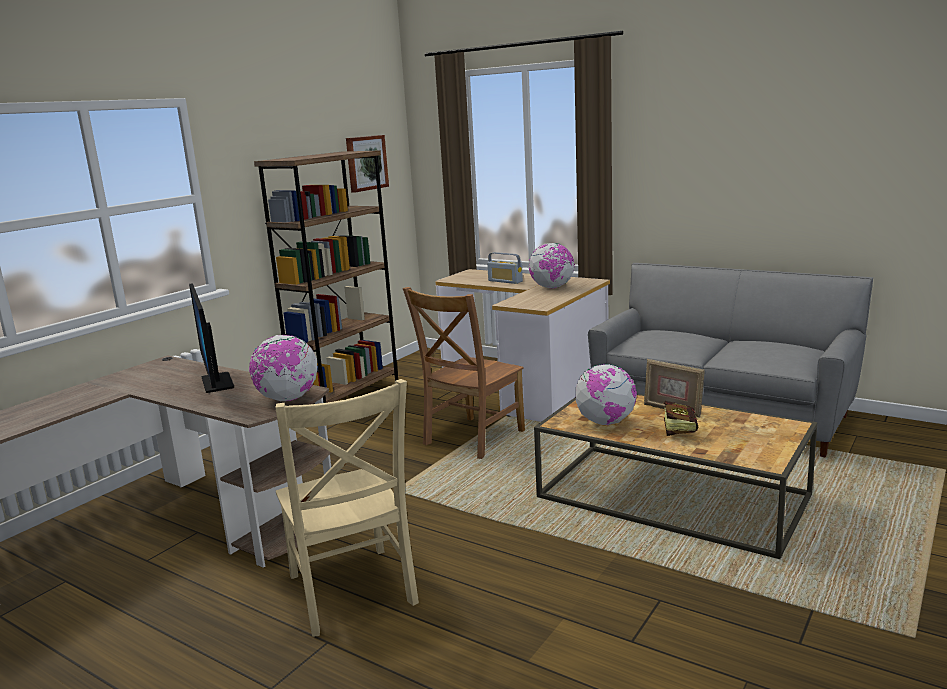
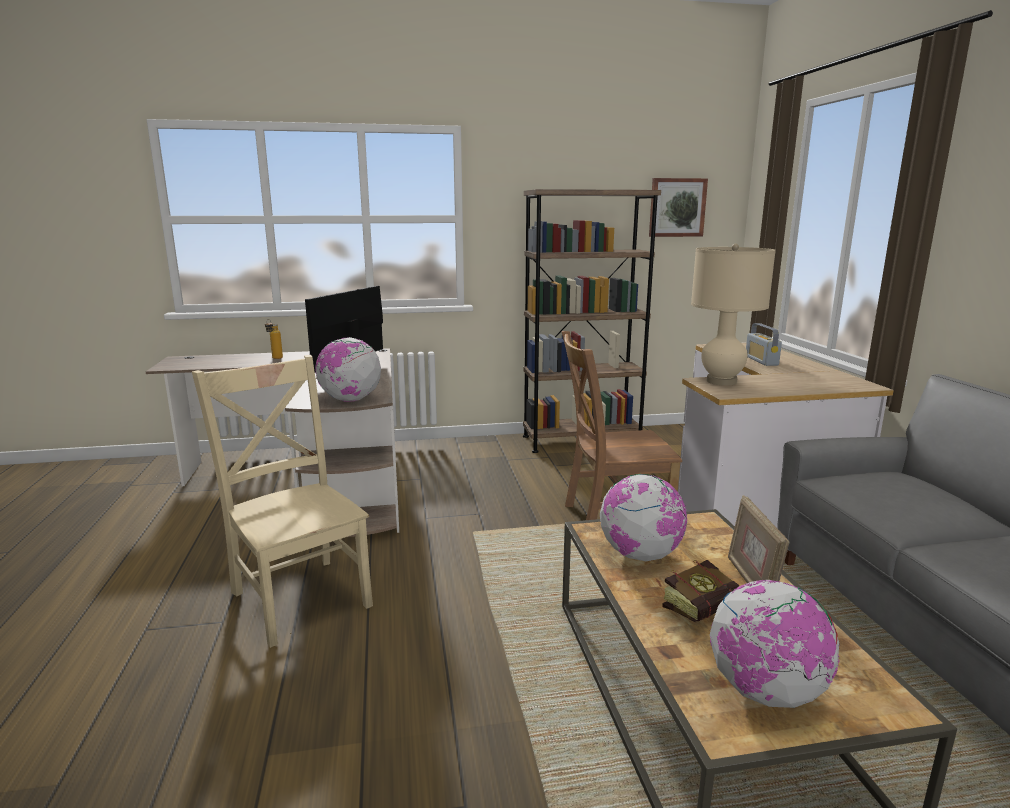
camera: 45 degrees right, 0 degrees up
(68, 401) = (275, 359): none -> bottle
(352, 593) = (299, 595): beige chair -> beige chair turned 120 degrees clockwise
(519, 300) = (721, 381): none -> beige table lamp
(552, 287) = (794, 379): globe -> globe (765, 692)

